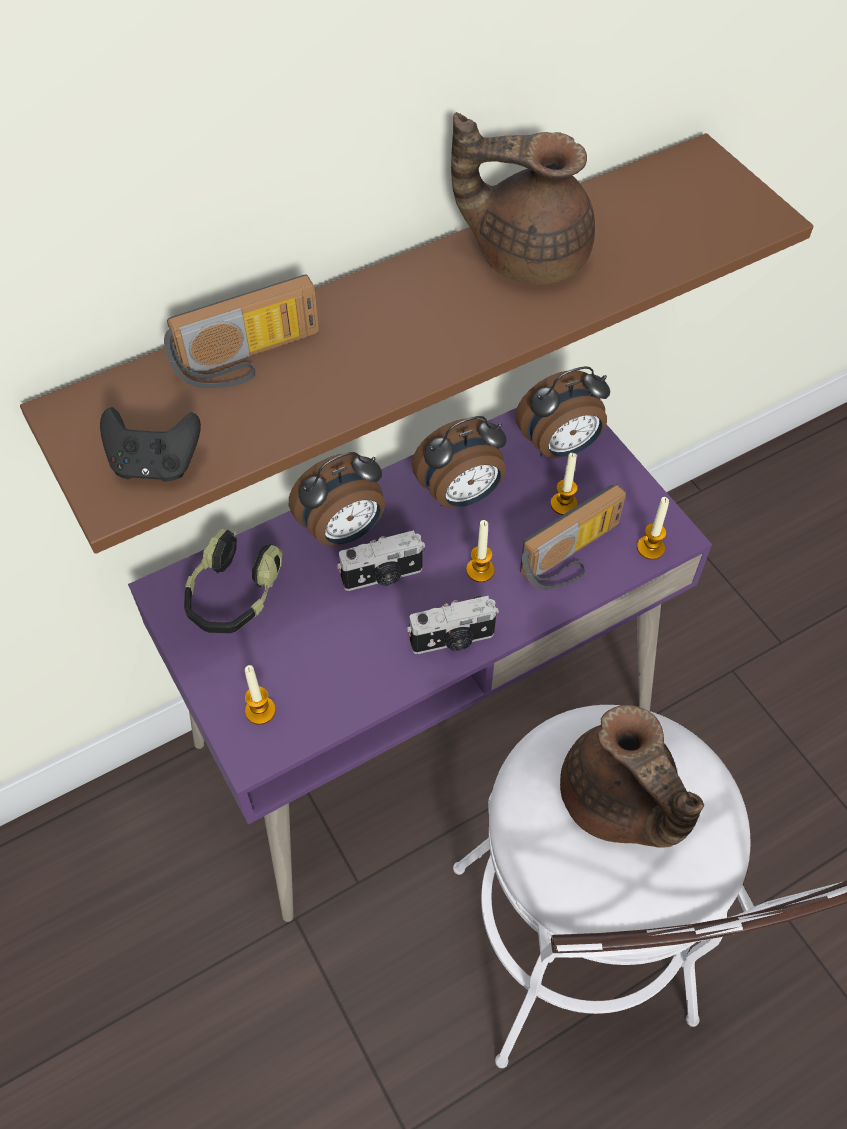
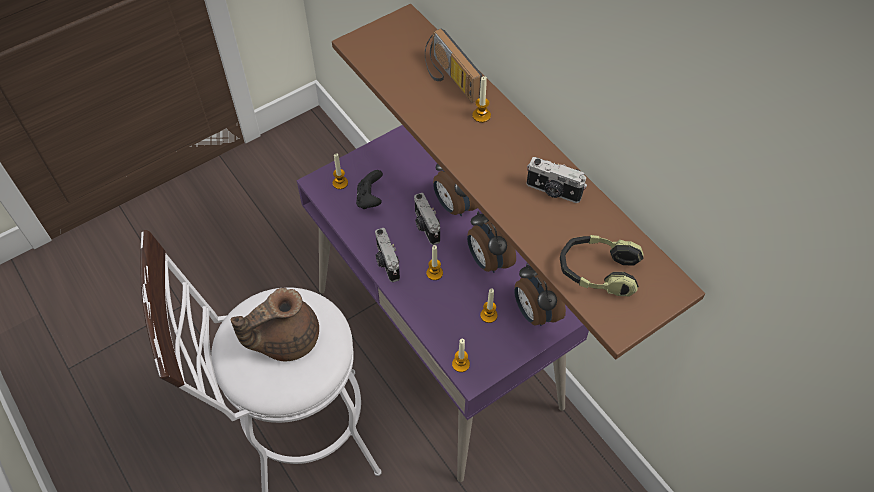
camera: 85 degrees right, 0 degrees up
(155, 464) = (377, 54): black game controller -> black game controller (370, 199)
(233, 595) = (407, 163): headphones -> headphones (597, 272)
(351, 323) = (481, 115): none -> candle
(526, 254) = (553, 191): brown teapot -> camera
(574, 557) = (449, 321): radio -> none

